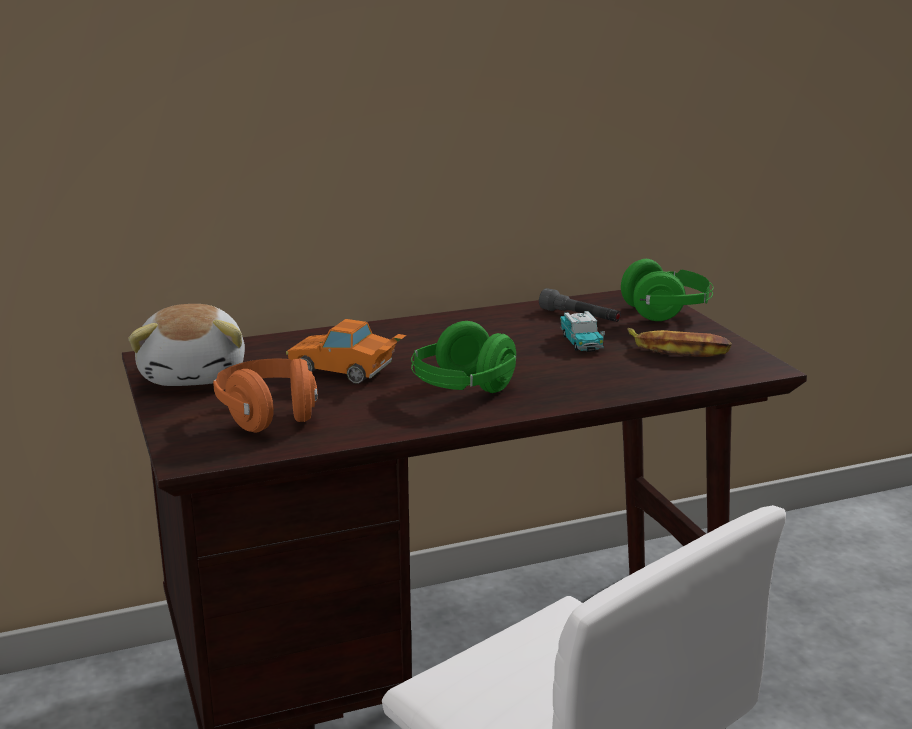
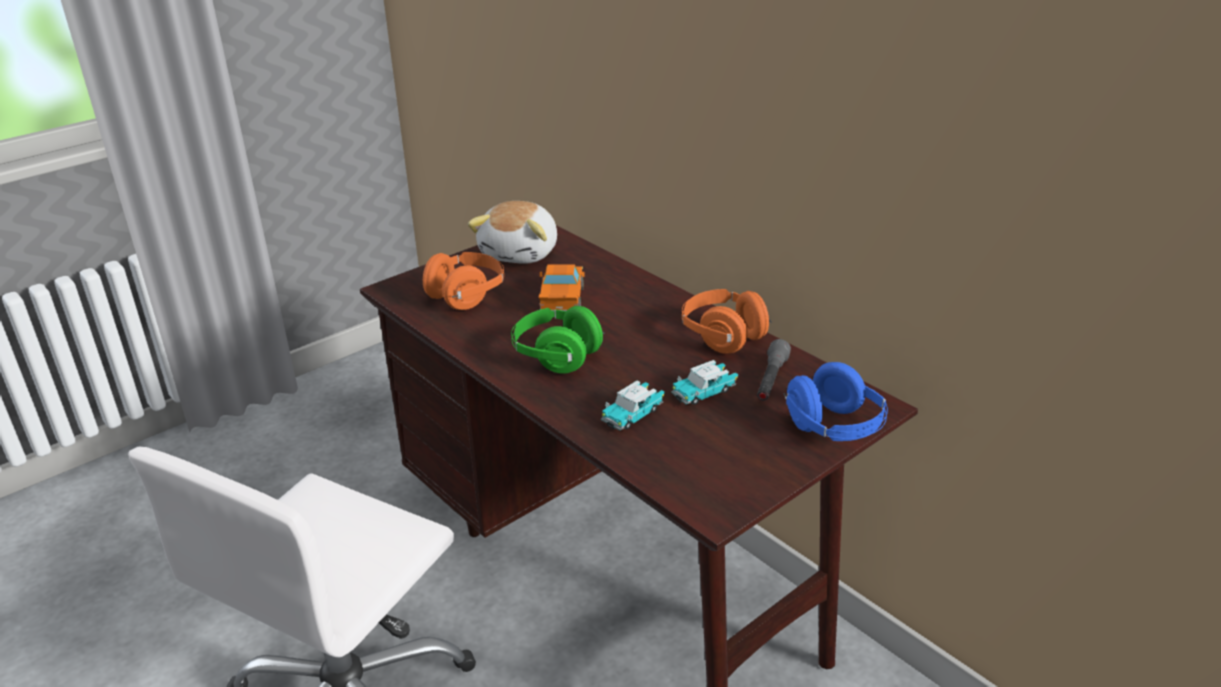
camera: 70 degrees right, 10 degrees up
(195, 374) = (521, 253): plush toy -> plush toy turned 45 degrees counterclockwise
(490, 320) = (722, 336): none -> orange headphones
(599, 373) = (633, 414): none -> toy car
(666, 312) = (834, 428): green headphones -> blue headphones
(677, 349) = (726, 450): banana -> none

